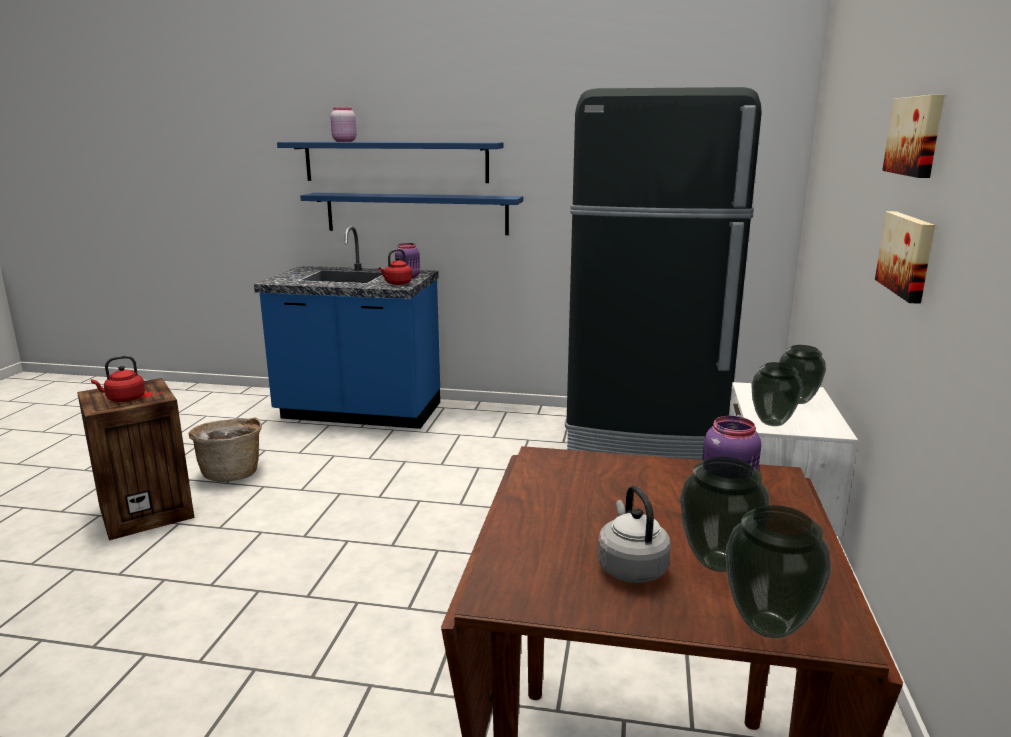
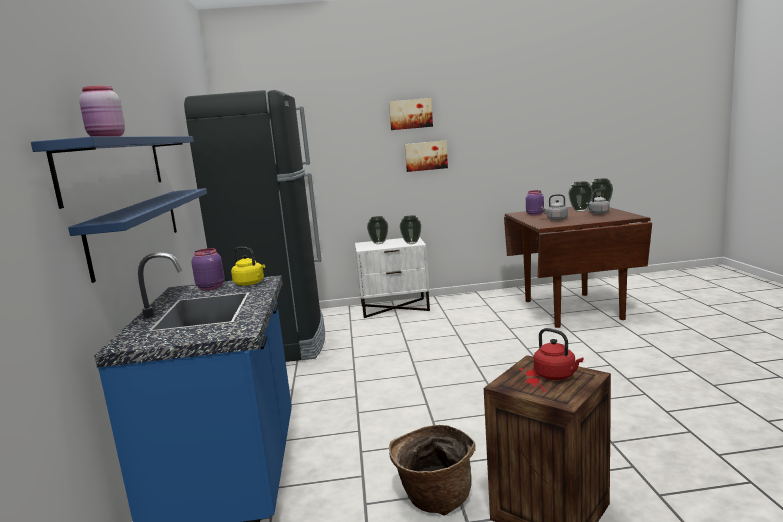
camera: 105 degrees left, 5 degrees down
(397, 283) = (250, 283): red kettle -> yellow kettle
(610, 489) = (556, 219): none -> grey kettle

